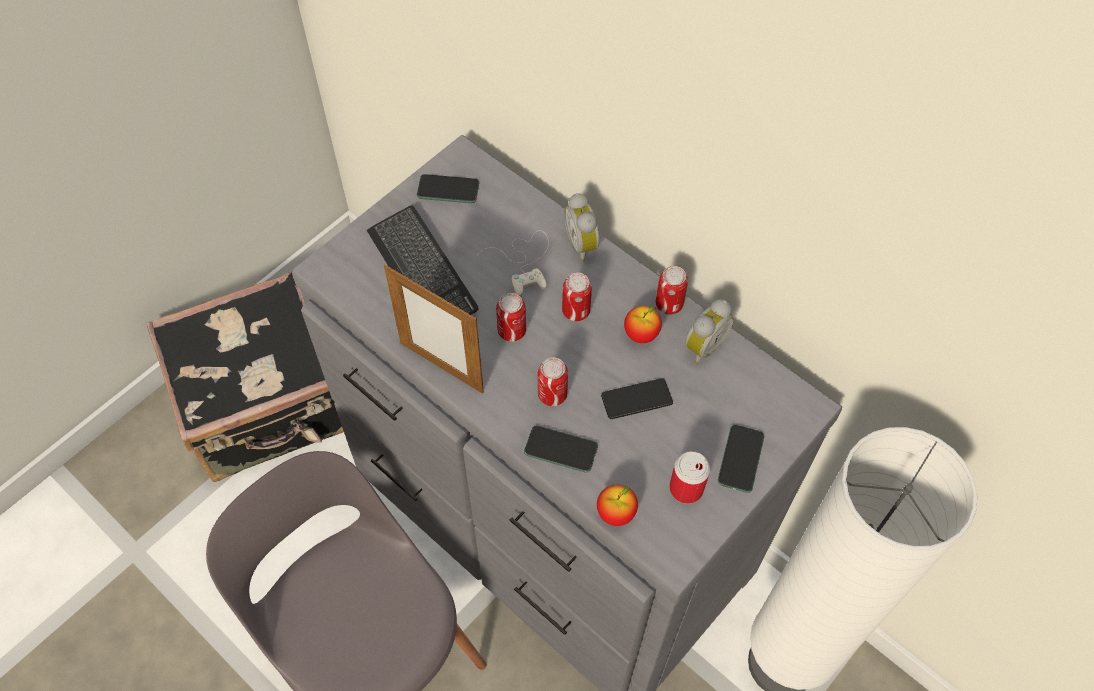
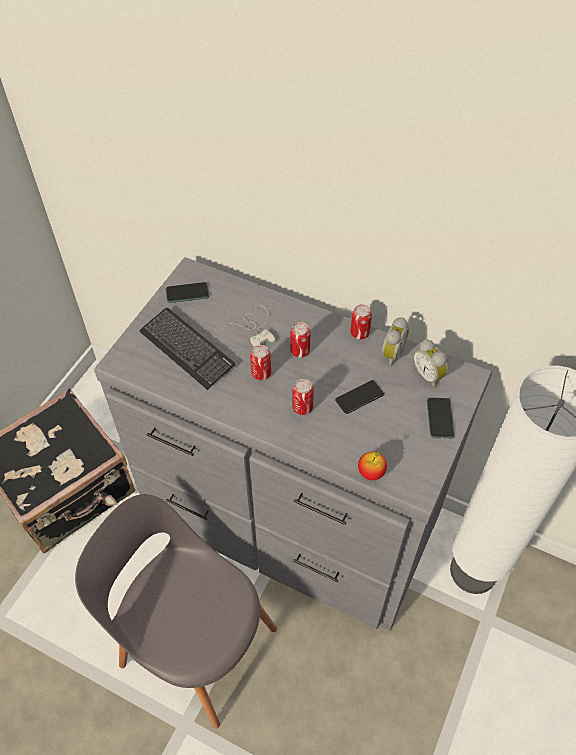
camera: 15 degrees left, 5 degrees down
(441, 367) = (221, 408): picture frame -> none
(561, 449) = (320, 441): phone -> none
(583, 244) = (290, 308): alarm clock -> alarm clock (428, 375)
(641, 334) = (348, 356): apple -> none
(686, 488) = (411, 445): can -> none

